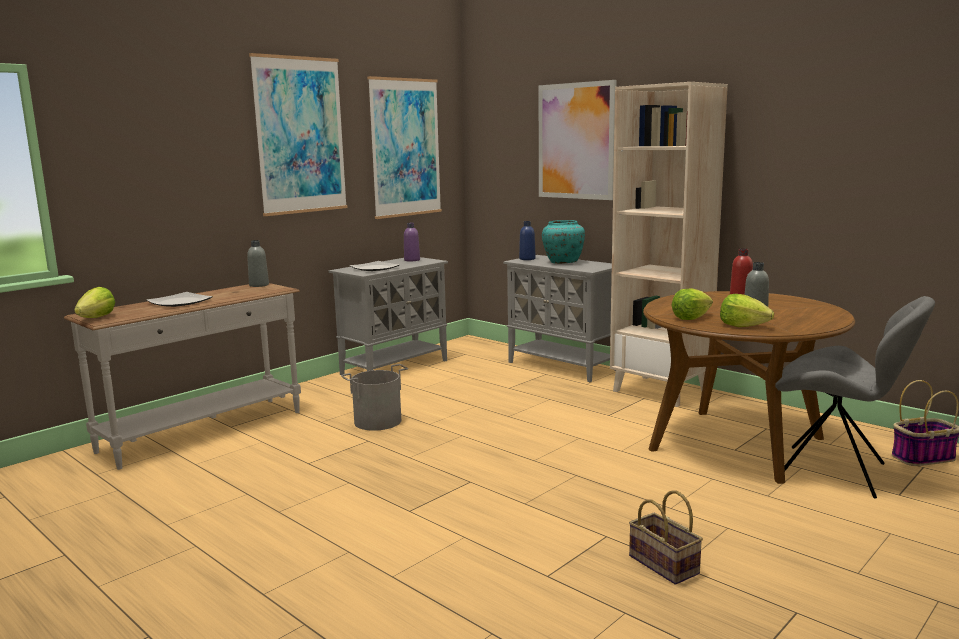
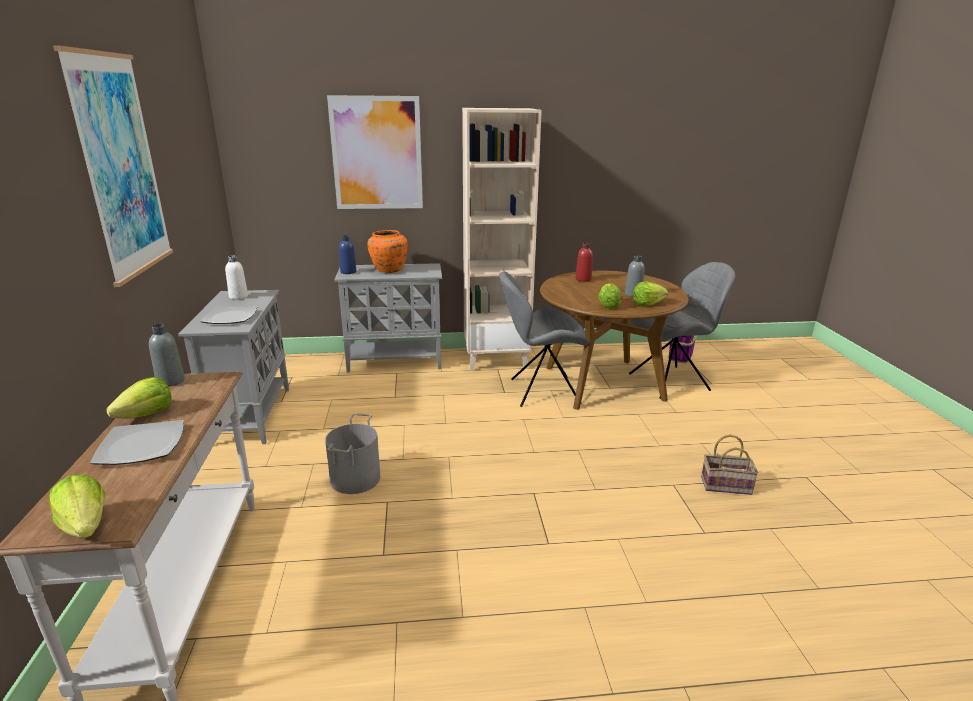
camera: 50 degrees left, 10 degrees up
(213, 293) = (147, 415): none -> lettuce
(405, 148) = (191, 167): picture -> none
(412, 260) = (238, 297): purple bottle -> white bottle
(563, 262) = (388, 270): turquoise vase -> orange vase
(647, 426) = (541, 391): none -> grey chair

